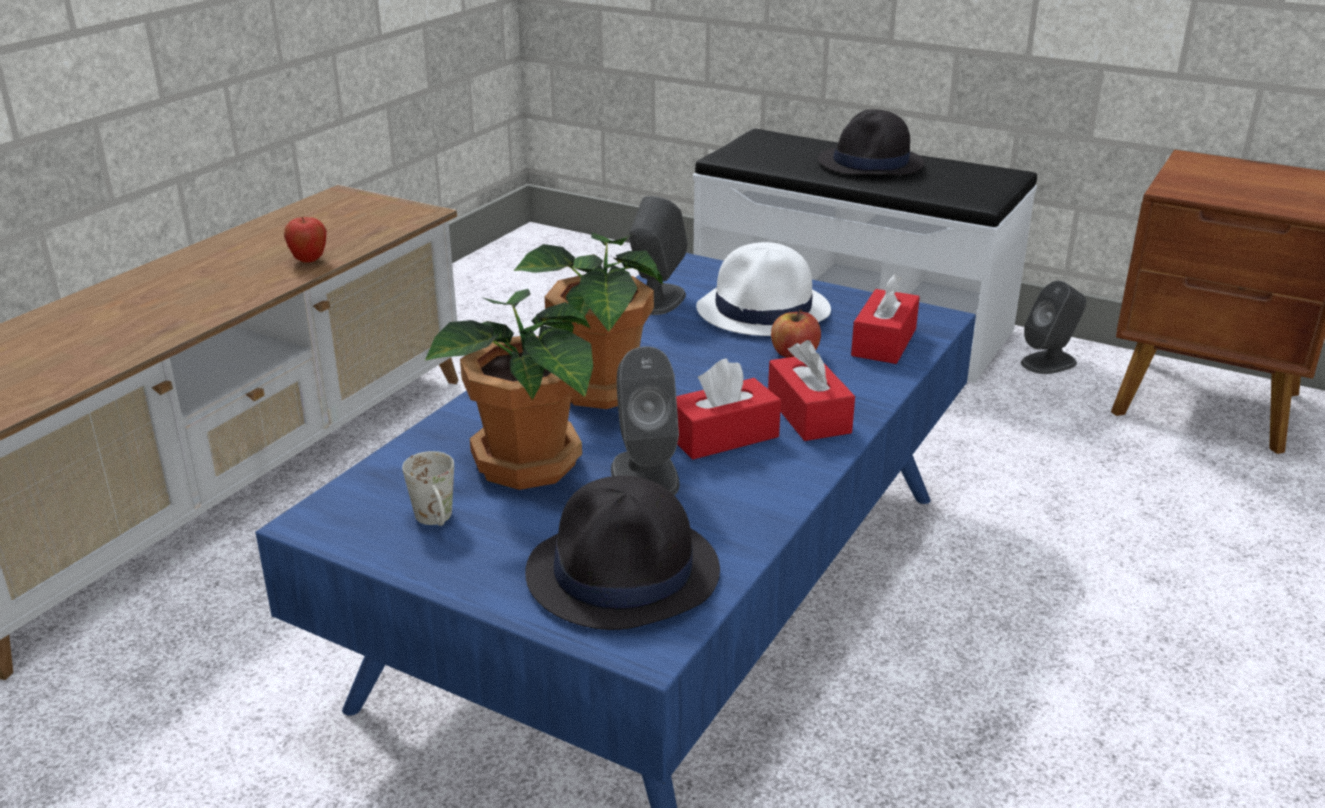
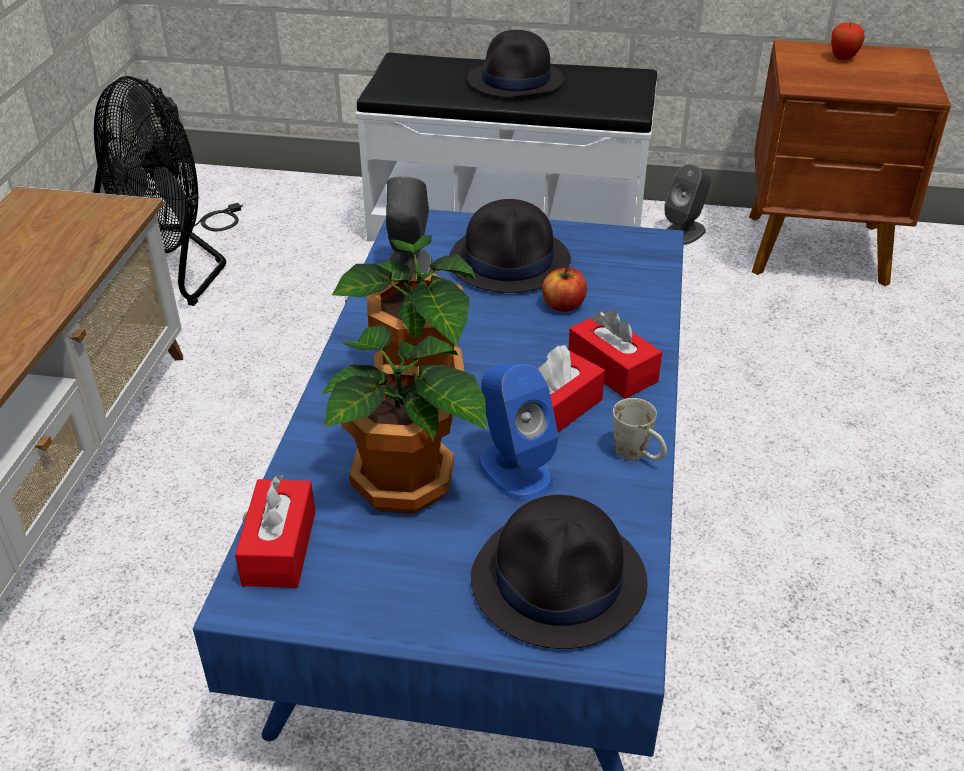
camera: 20 degrees left, 10 degrees up
(309, 260) = (49, 290): apple -> apple (843, 58)
(437, 521) = (361, 569): white mug -> white mug (638, 455)
(503, 298) = (178, 253): none -> black fan
(644, 475) = (514, 469): grey speaker -> blue speaker
(764, 310) = (510, 261): white hat -> black hat
(884, 342) = (629, 277): red tissue box -> red tissue box (279, 547)

